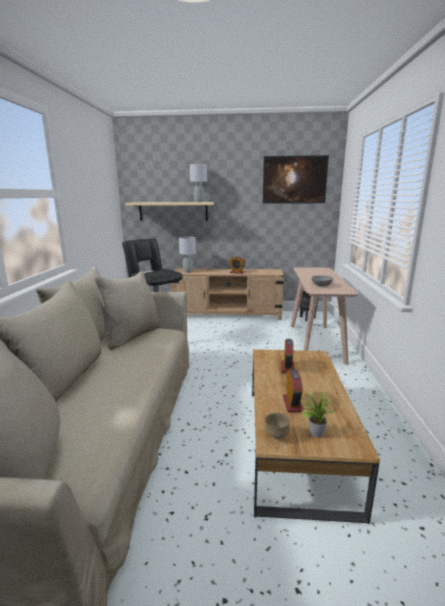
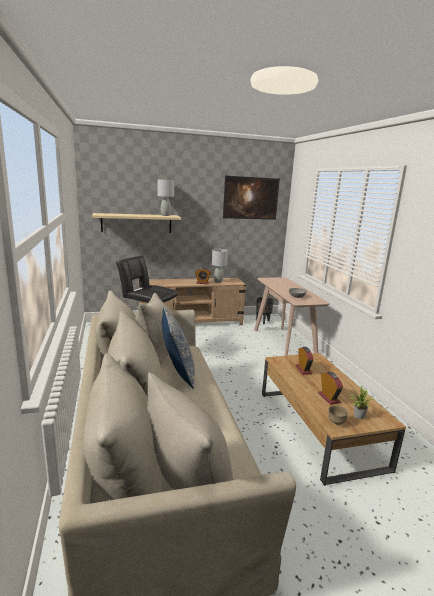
camera: 20 degrees left, 0 degrees up
(132, 354) = (177, 373): none -> pillow
(188, 271) = (155, 283): grey table lamp -> grey table lamp (218, 281)

